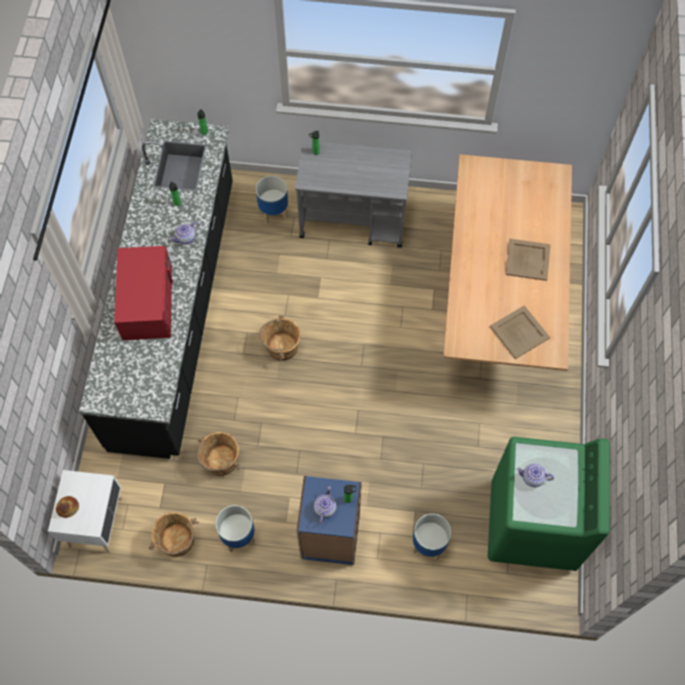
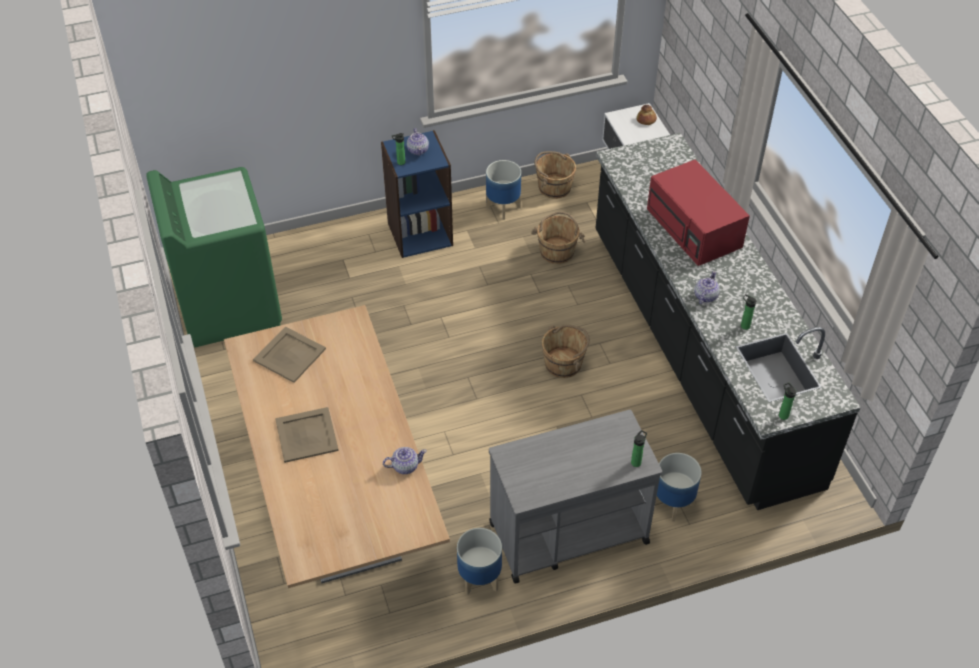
camera: 155 degrees right, 15 degrees down
(428, 544) = (325, 258): planter -> planter (479, 578)
(533, 478) = (231, 203): teapot -> teapot (405, 466)

